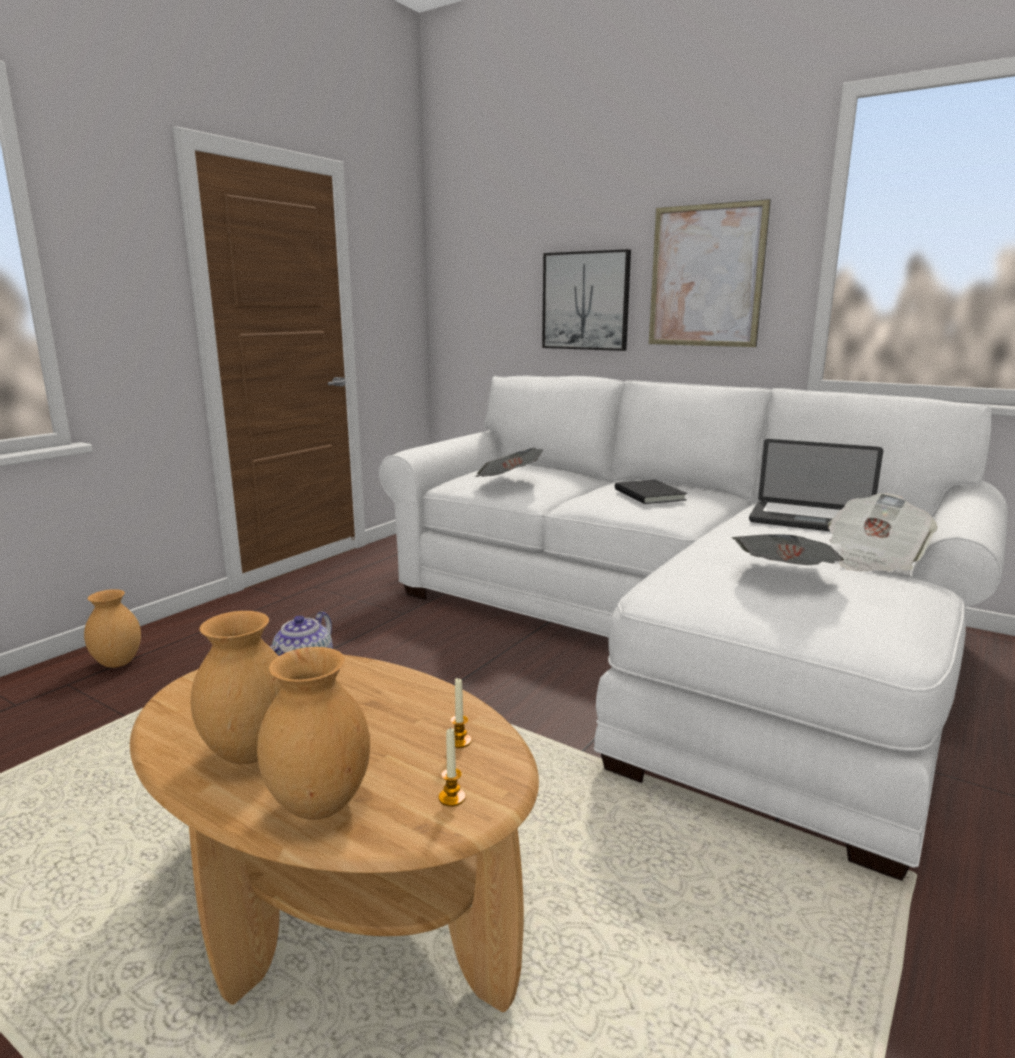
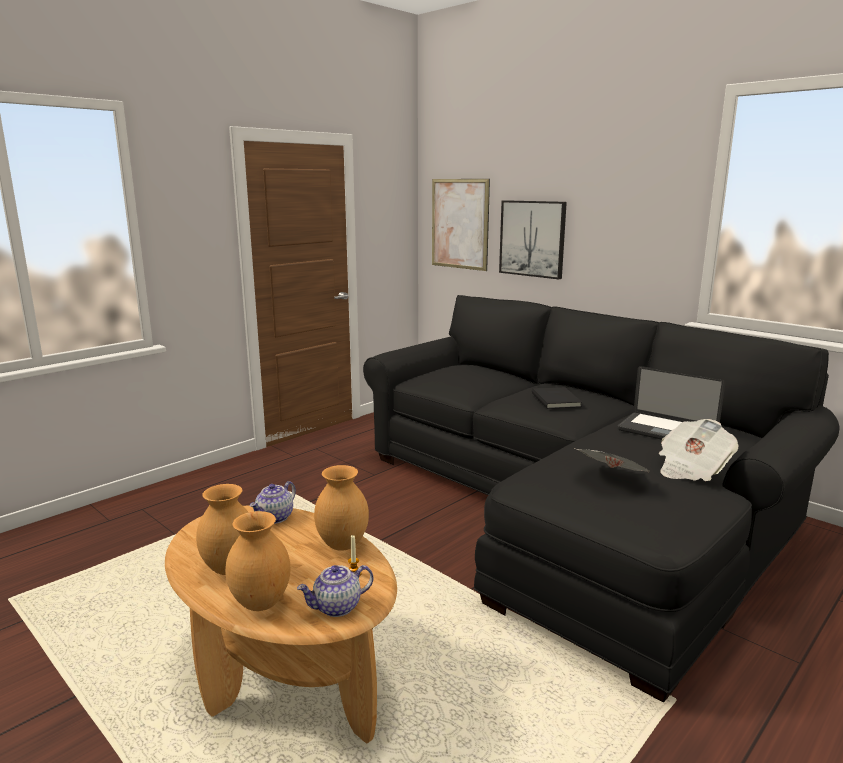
camera: 10 degrees right, 0 degrees up
(119, 663) = (175, 496): brown vase -> brown vase (343, 545)
(452, 798) = (337, 607): candle -> teapot
(508, 482) = (454, 382): newspaper -> none
(675, 638) = (572, 510): white sofa -> black sofa
(705, 276) = (621, 226): picture -> picture (459, 224)

